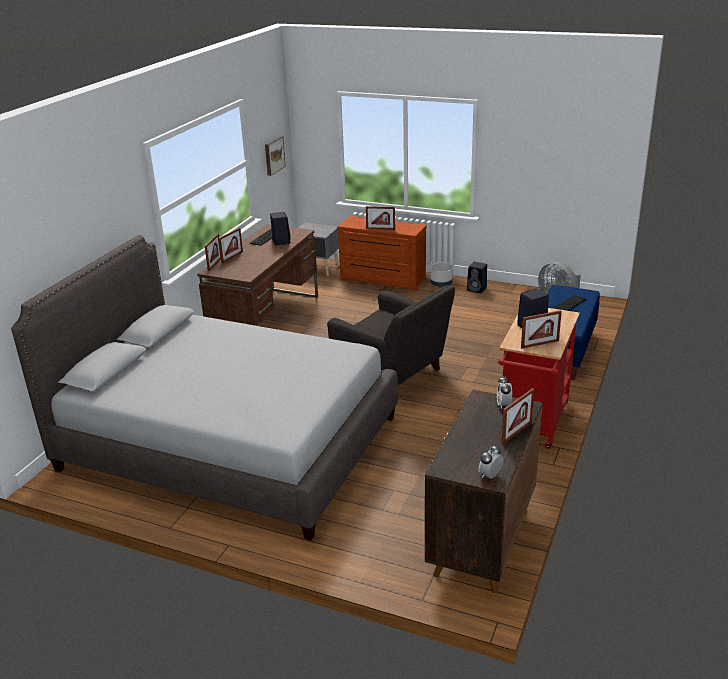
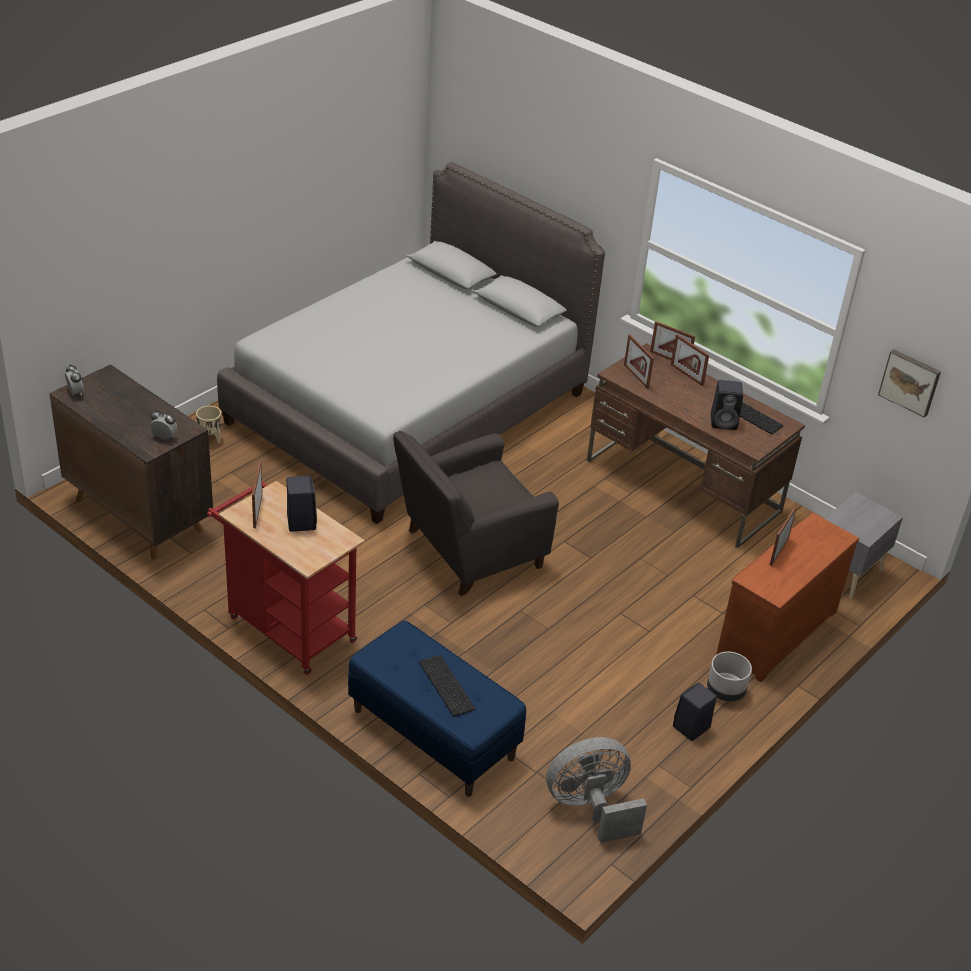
camera: 105 degrees right, 10 degrees up
(342, 540) = (210, 439): none -> beige planter
(517, 432) = (116, 428): picture frame -> picture frame (636, 376)

